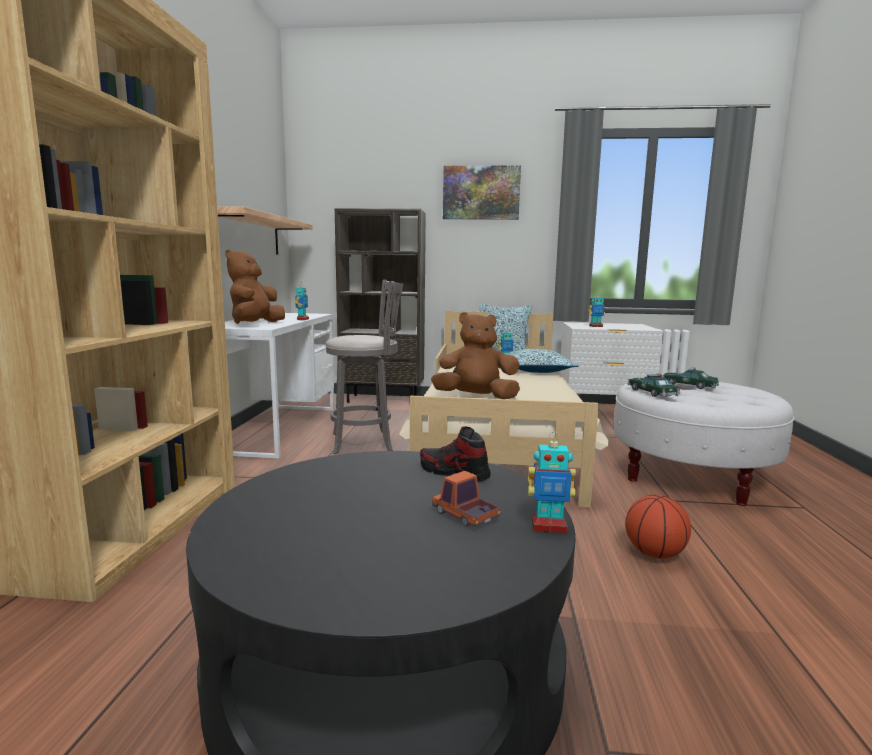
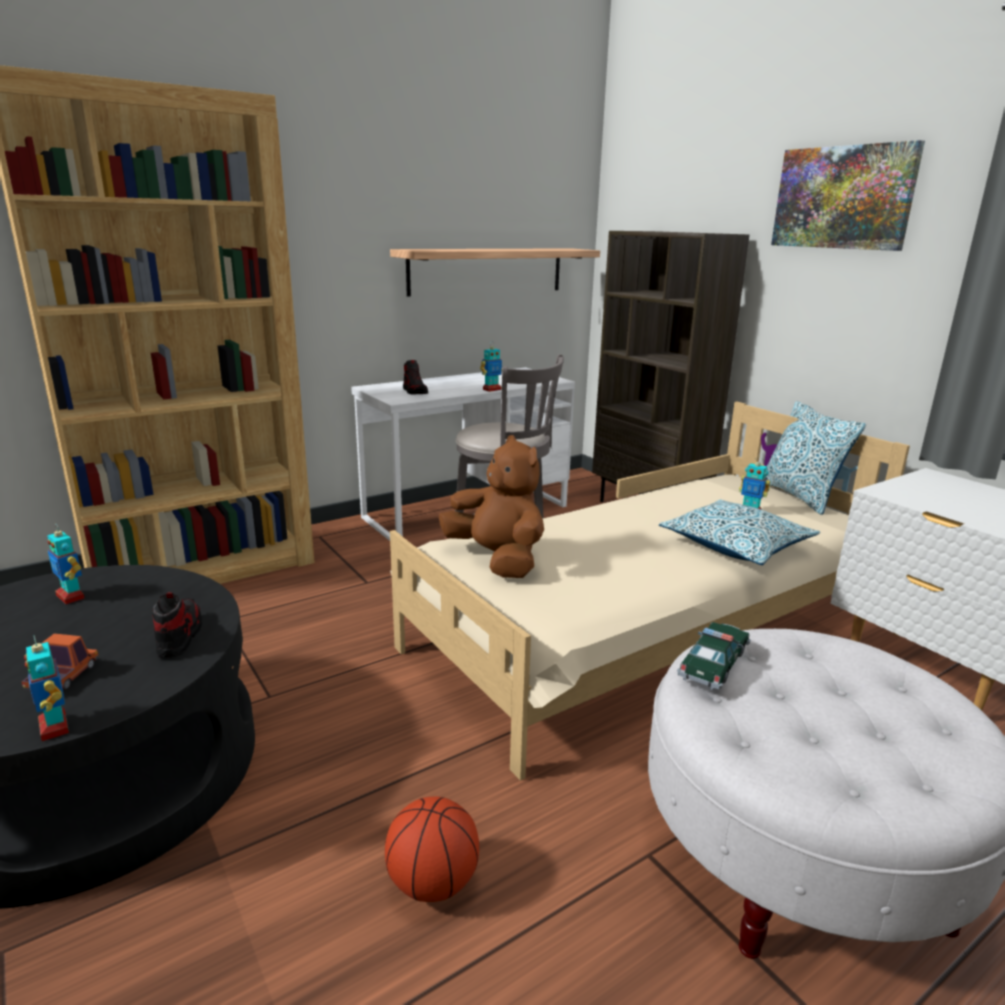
camera: 50 degrees right, 10 degrees up
(255, 324) = (415, 391): brown plush toy -> shoe
(595, 326) = (936, 497): toy robot -> toy robot (71, 597)
(689, 385) = (852, 687): toy car -> none

